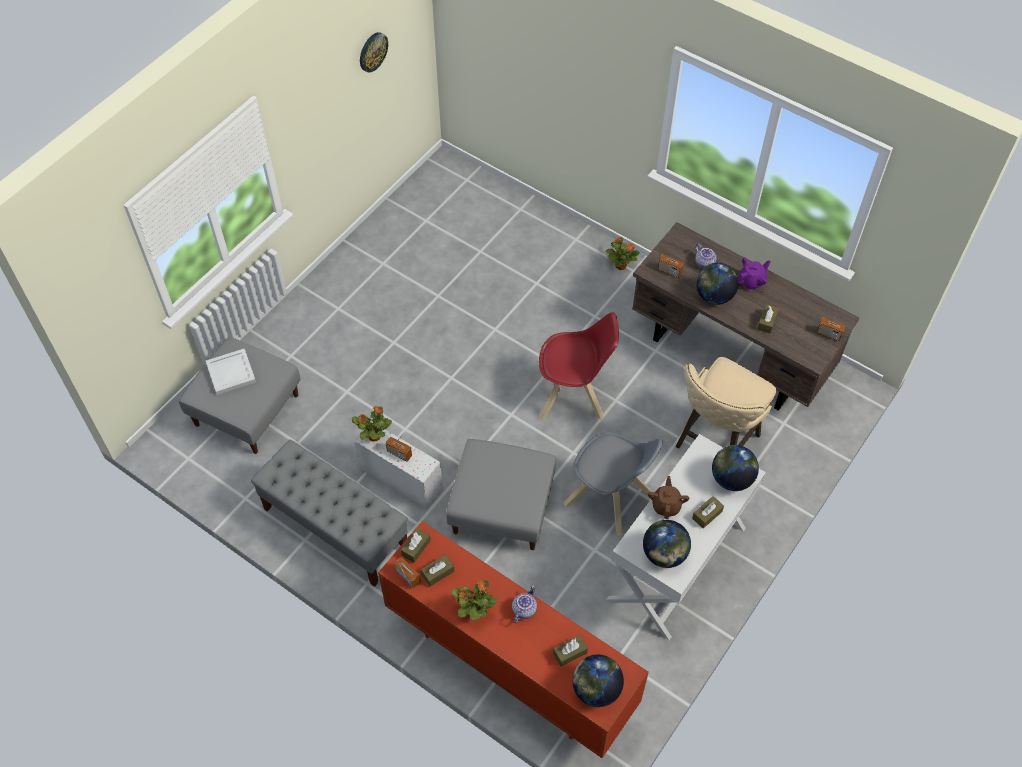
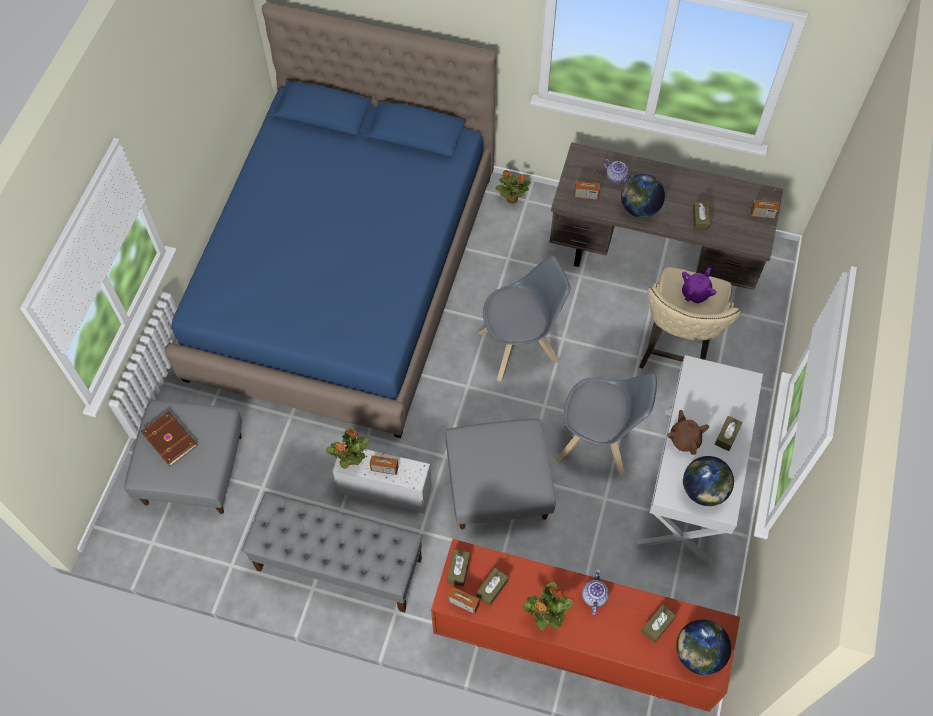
camera: 20 degrees left, 5 degrees up
(231, 372) = (170, 438): white tray -> brown book
(372, 51) = (209, 49): wall clock -> none
(443, 287) = (344, 274): none -> blue bed
(573, 394) = (520, 346): red chair -> grey chair
(731, 479) = (734, 391): globe -> none
(751, 281) = (668, 182): purple teapot -> purple teapot (695, 293)

